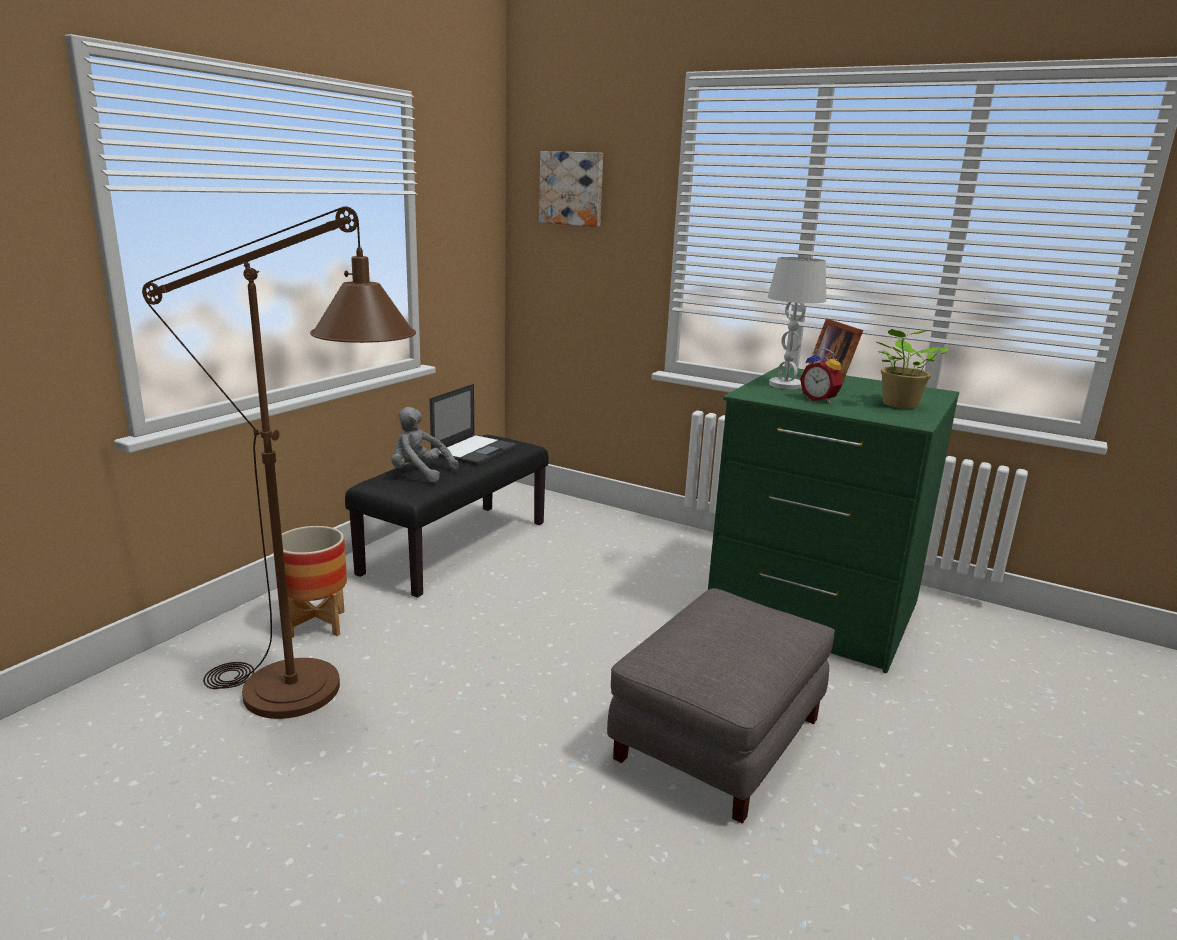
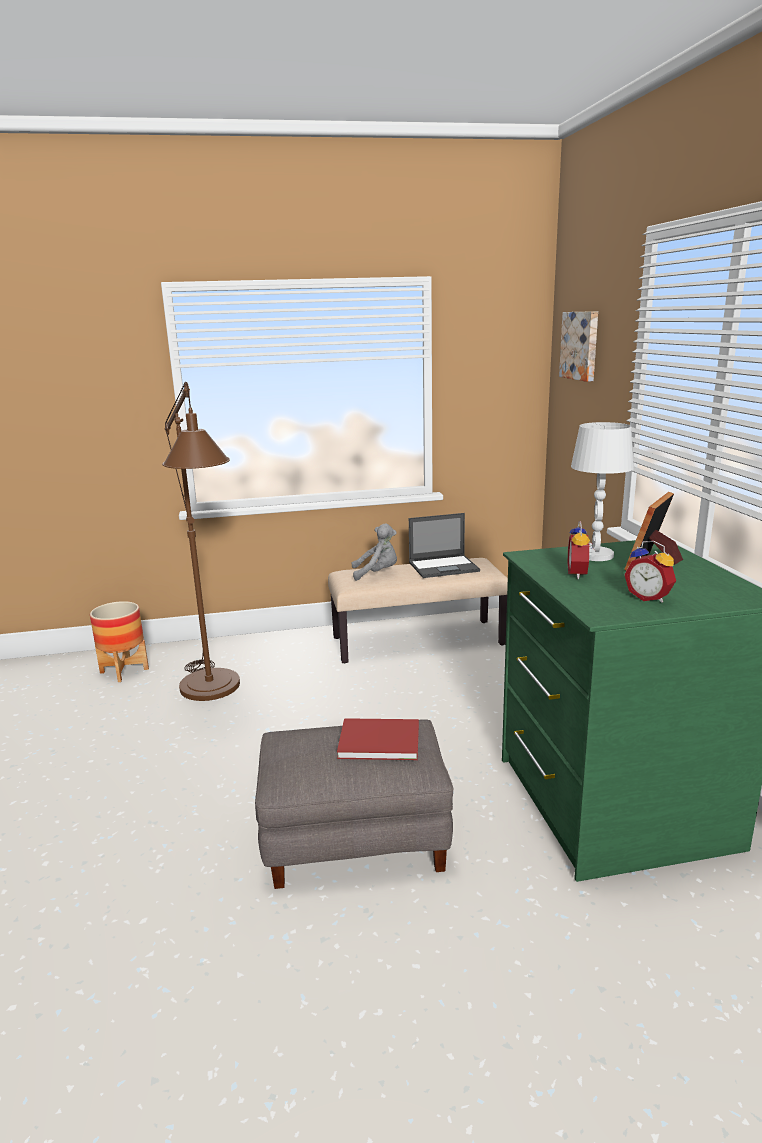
camera: 50 degrees right, 0 degrees up
(316, 624) = (272, 657): planter -> planter (124, 671)
(419, 473) = (377, 573): grey plush toy -> grey plush toy turned 105 degrees clockwise
(456, 547) = (418, 641): black bench -> beige bench
(739, 616) = (377, 740): none -> red book
(898, 405) = (649, 597): potted plant -> alarm clock

